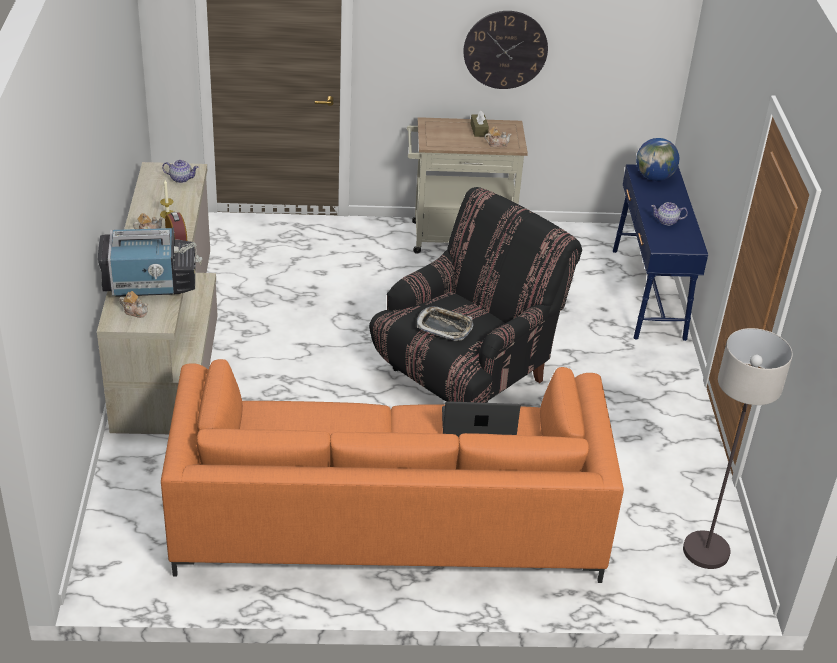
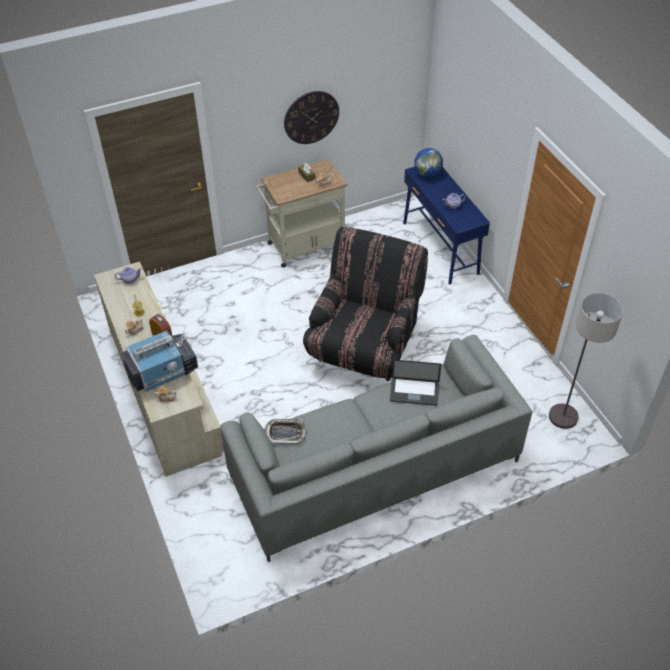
camera: 20 degrees left, 10 degrees up
(388, 518) = (374, 468): orange sofa -> grey sofa
(444, 327) = (358, 330): tray -> tray (286, 433)
(478, 424) = (414, 392): laptop -> laptop turned 150 degrees counterclockwise

